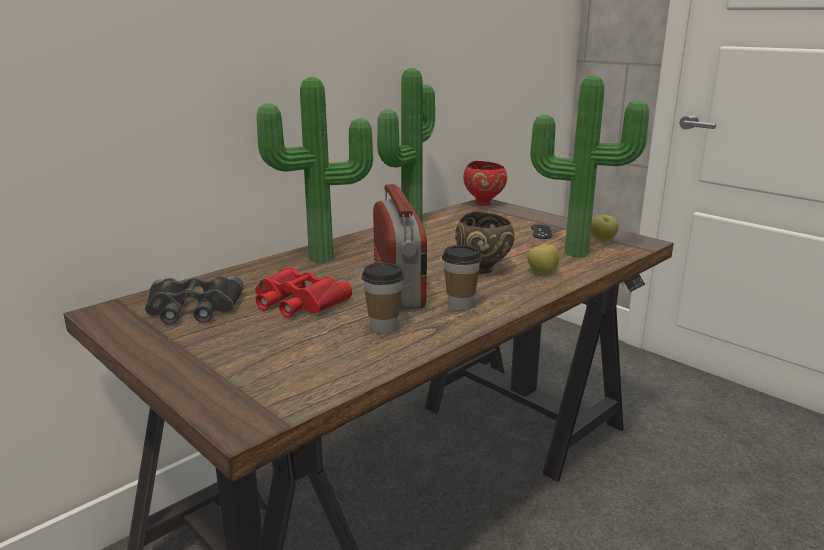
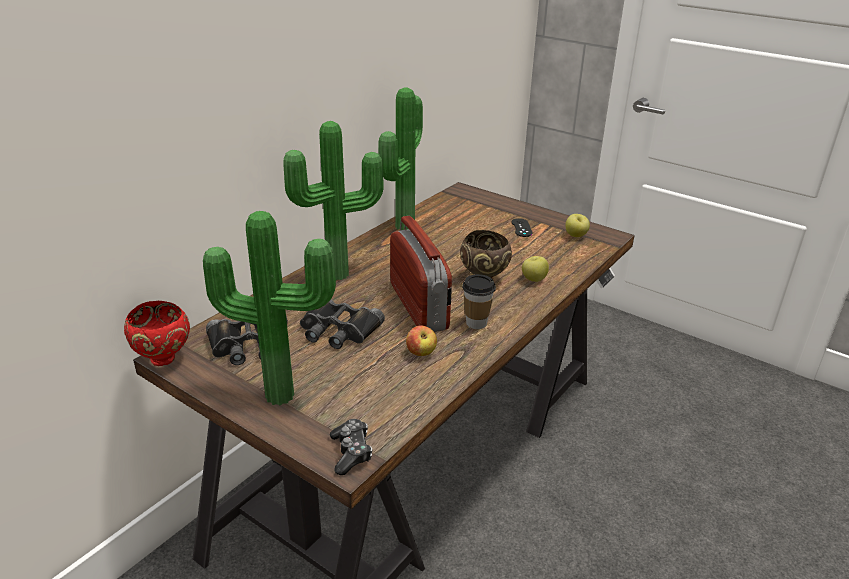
camera: 10 degrees left, 10 degrees up
(253, 414) = (351, 452): none -> game controller
(297, 302) = (338, 330): red binoculars -> black binoculars
(383, 327) = (421, 353): cup -> apple
(484, 204) = (462, 192): red bowl -> red bowl (164, 360)
(576, 251) = (556, 251): potted plant -> potted plant (281, 392)

